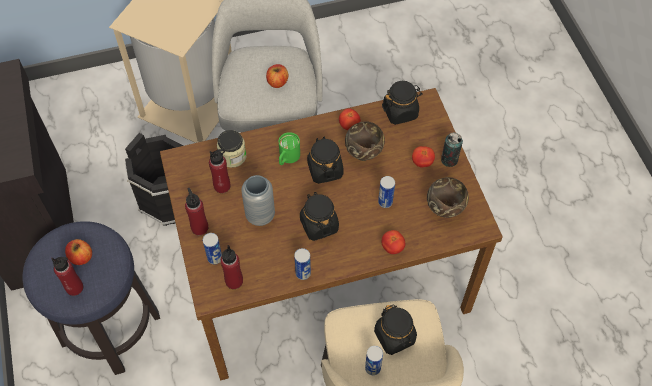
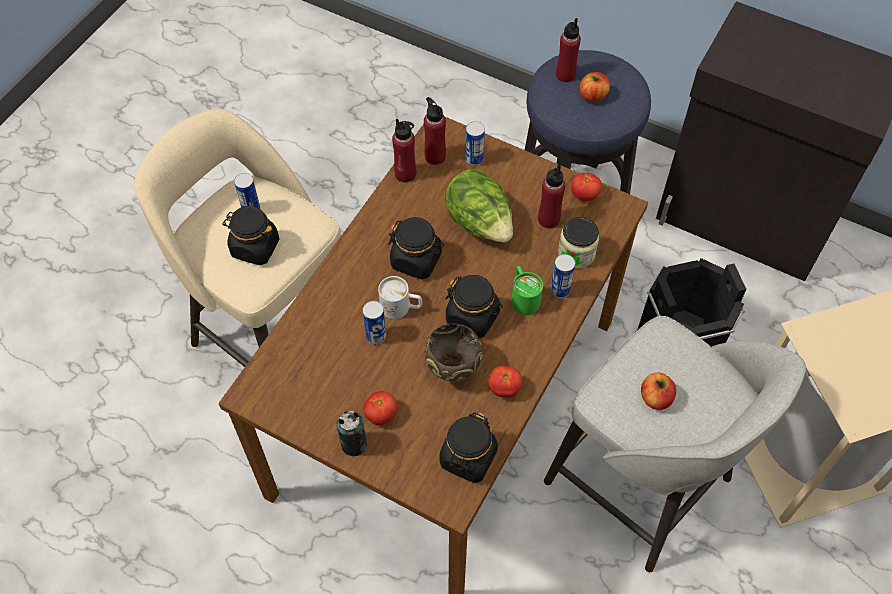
camera: 135 degrees right, 0 degrees up
(199, 227) = (519, 171): red bottle -> red bottle (405, 174)
(260, 215) = (480, 223): grey vase -> lettuce
(303, 273) = (383, 209): can -> can (560, 290)
(356, 205) = (401, 308): none -> white mug
(392, 247) = (323, 297): tomato -> tomato (584, 195)
(444, 209) = (306, 380): brown bowl -> none

